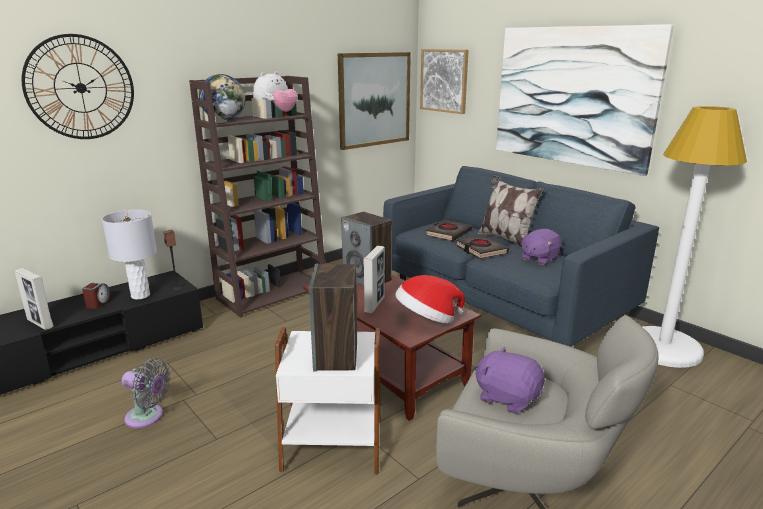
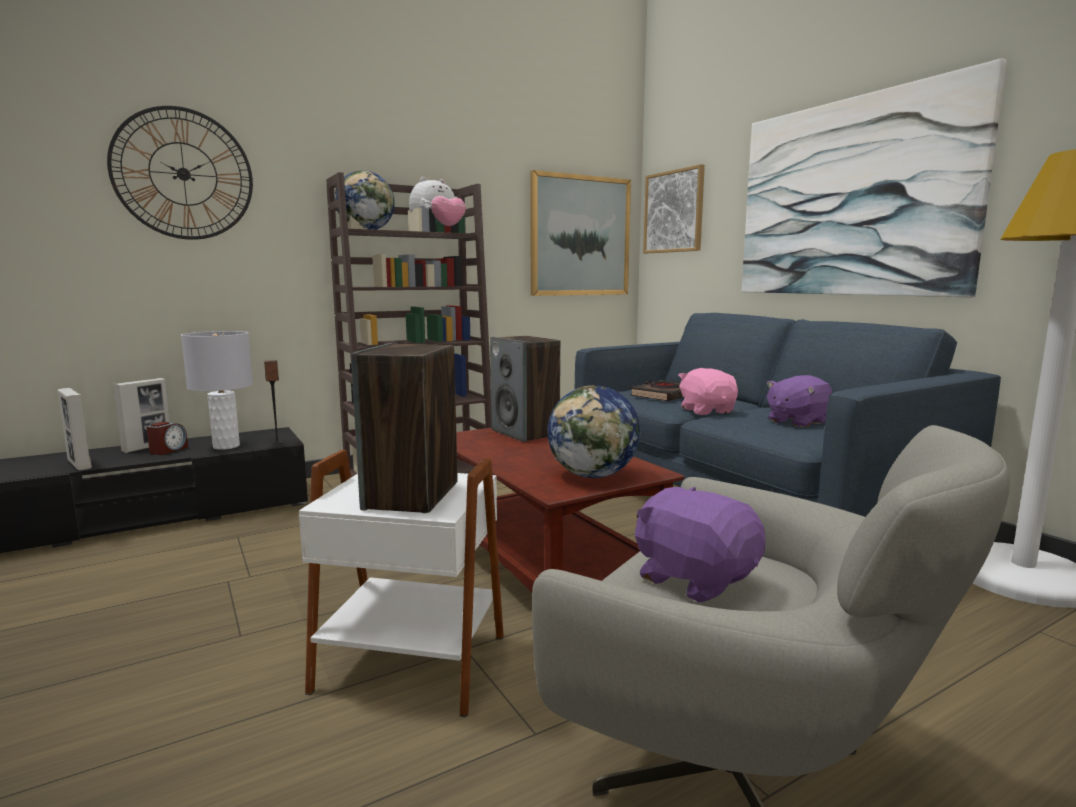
camera: 10 degrees right, 10 degrees down
(148, 417) = (165, 598): grey fan -> none
(374, 305) = (520, 456): picture frame -> picture frame (147, 447)
(427, 320) = (593, 475): hat -> globe
(480, 250) = (707, 411): black book -> pink plush toy
(505, 239) = (749, 403): pillow -> none

